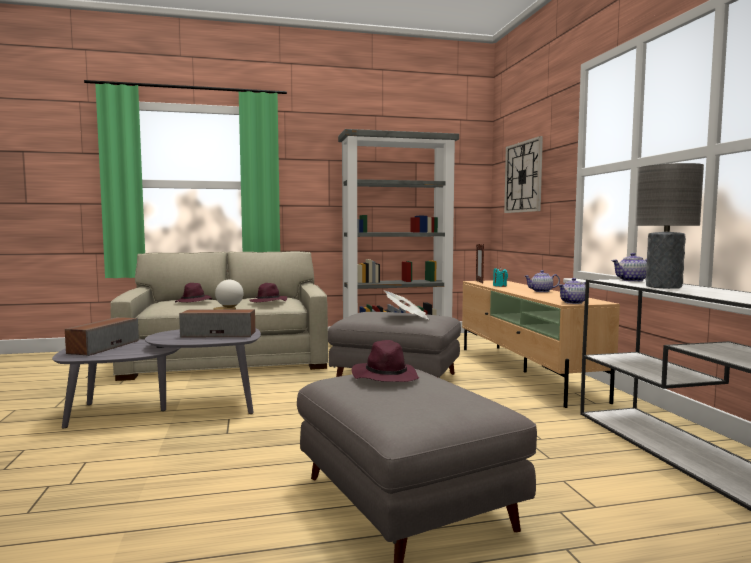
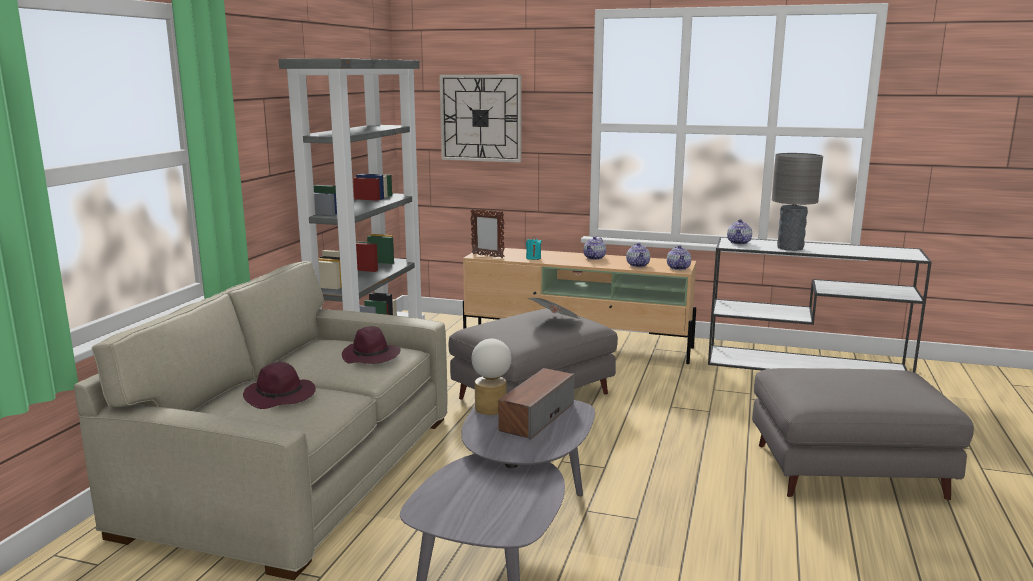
camera: 60 degrees left, 10 degrees up
(103, 347) = (467, 504): speaker -> none
(385, 377) = (823, 382): purple hat -> none
(550, 297) = (638, 265): none -> teapot

